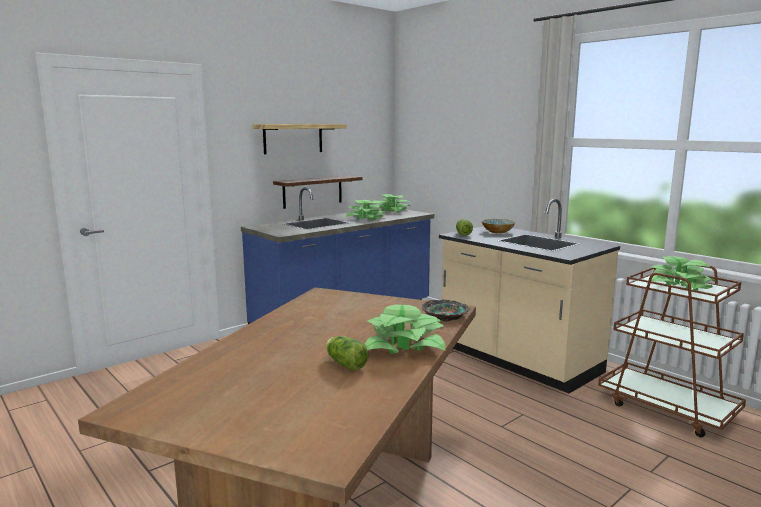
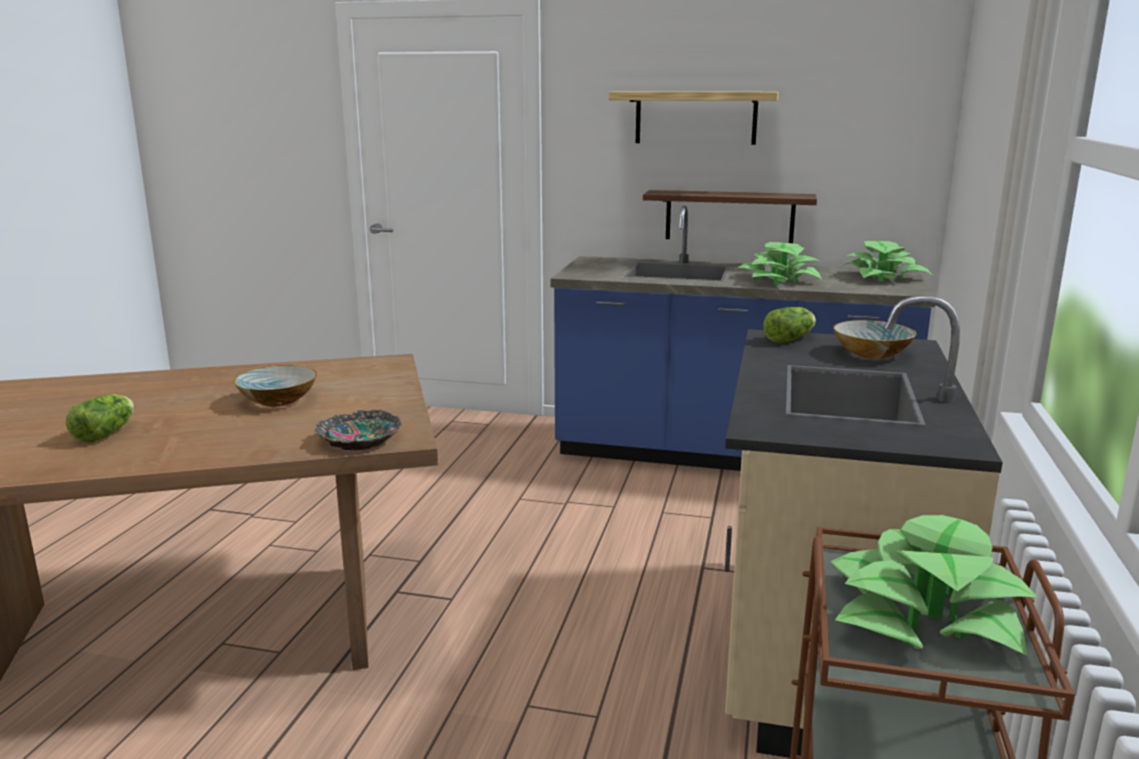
camera: 55 degrees right, 5 degrees up
(351, 321) = (278, 400): none -> bowl
(405, 345) = (199, 445): potted plant -> none

